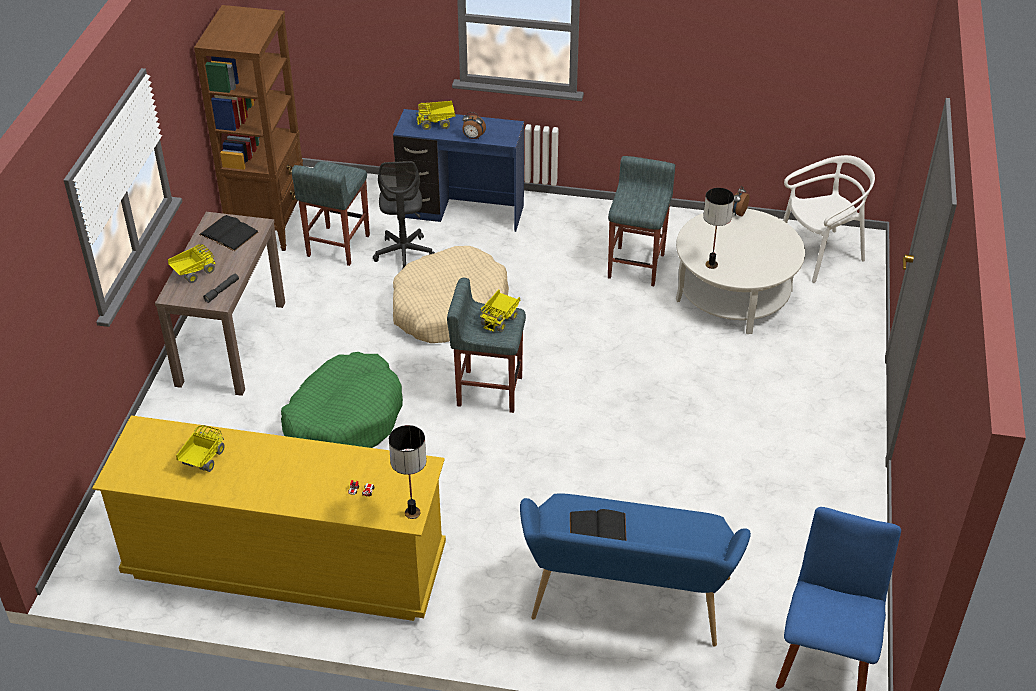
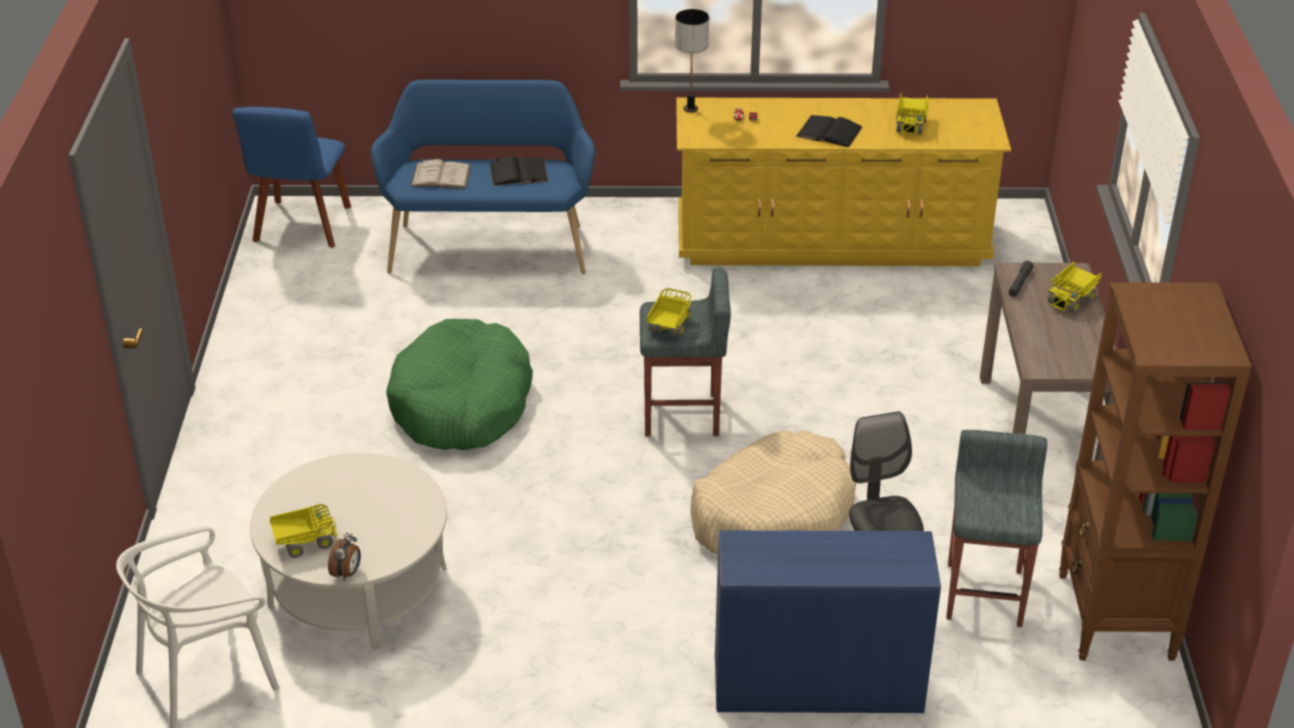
camera: 170 degrees right, 5 degrees down
(229, 233) = (1068, 352): black book -> black book (829, 132)
(344, 419) = (843, 365): green dog bed -> green dog bed (462, 404)
(437, 123) = (868, 561): toy truck -> toy truck (304, 542)
(473, 137) = (795, 539): alarm clock -> none
(636, 265) = (509, 618): grey stool -> none
(677, 535) = (441, 176): none -> white book
(711, 265) = (394, 480): table lamp -> none

